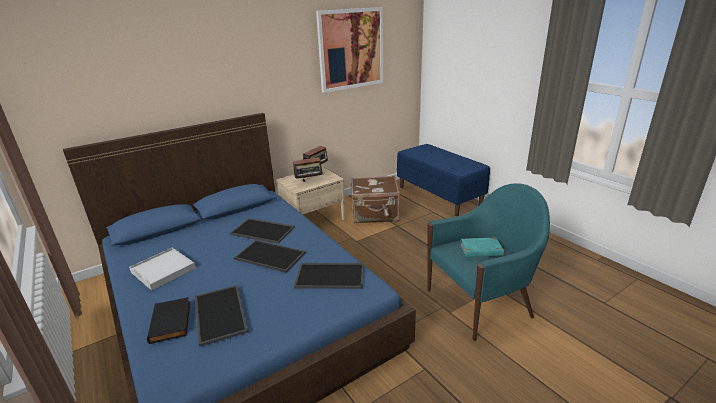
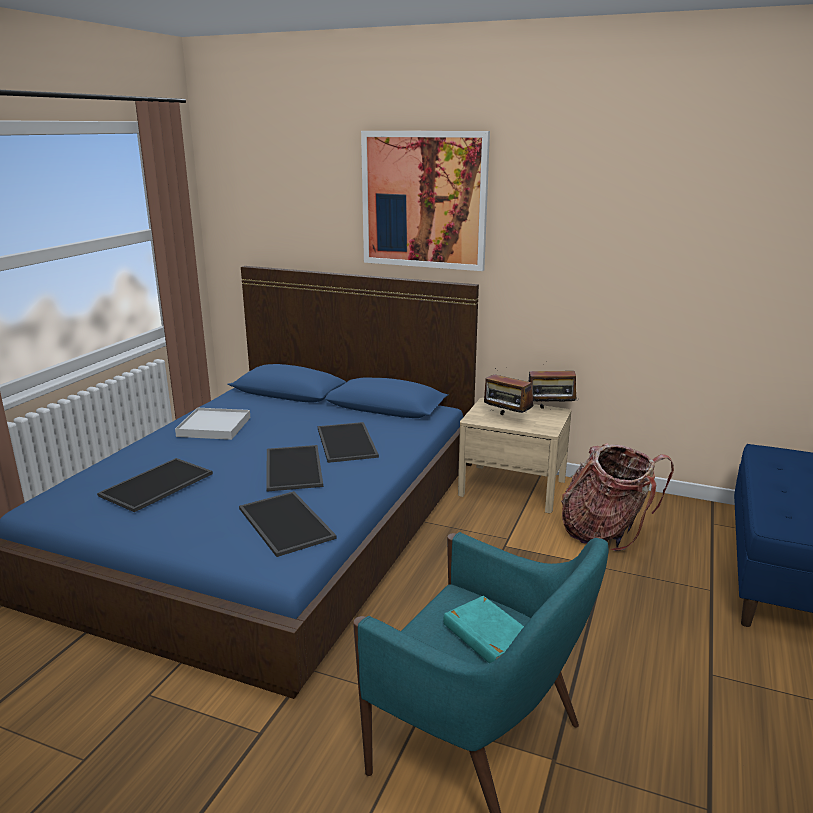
camera: 55 degrees right, 5 degrees down
(172, 322) = (128, 467): black book -> none
(351, 49) = (683, 208): picture -> picture (424, 200)
(375, 214) = (606, 532): brown suitcase -> backpack

